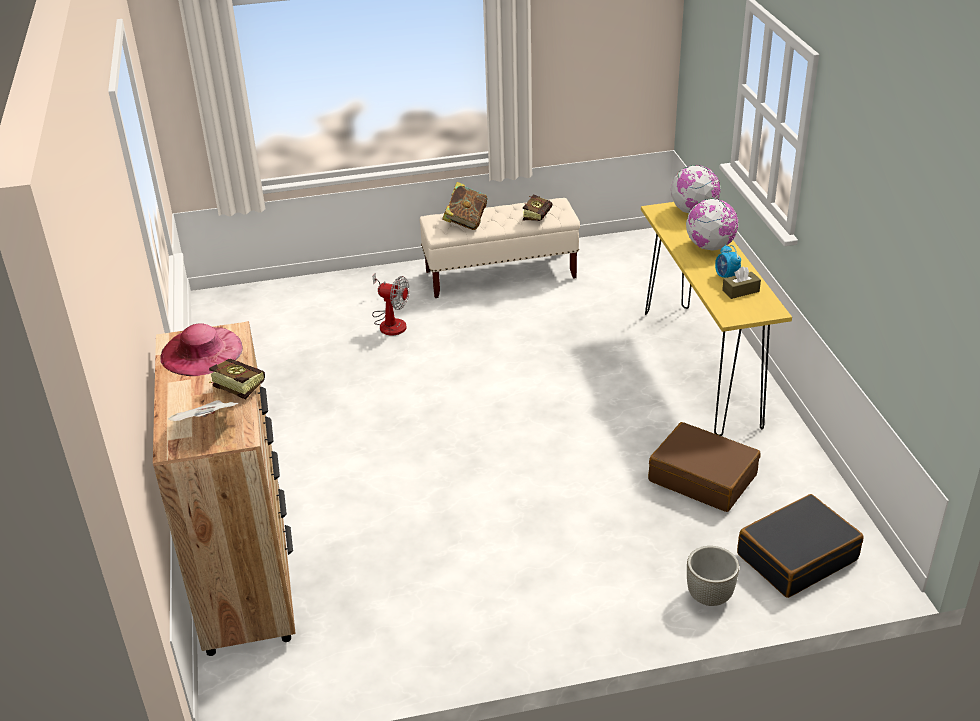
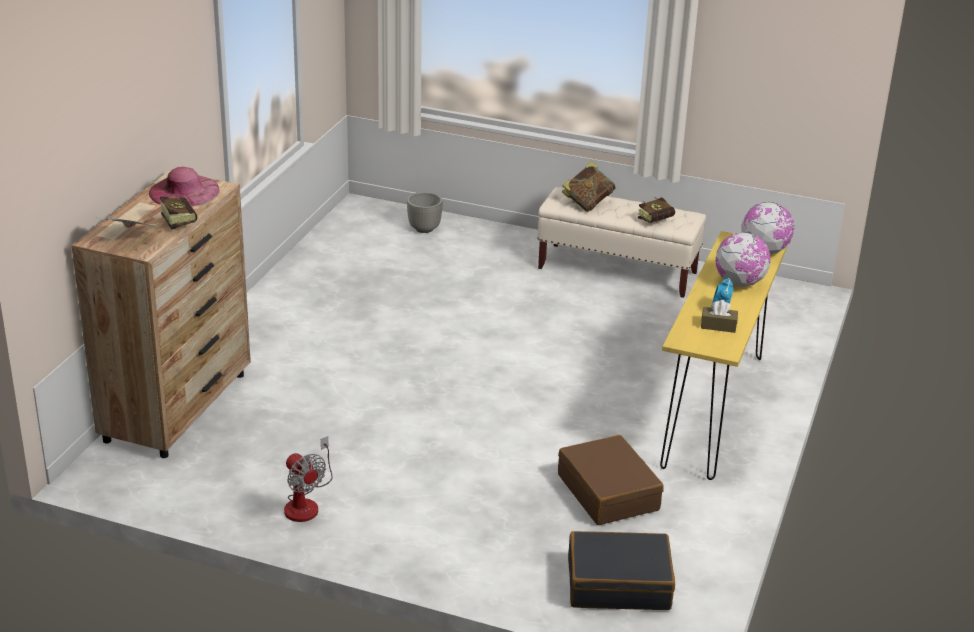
camera: 30 degrees right, 5 degrees down
(390, 322) = (480, 273): fan -> fan (306, 503)
(709, 596) = (507, 575): grey planter -> grey planter (424, 229)

